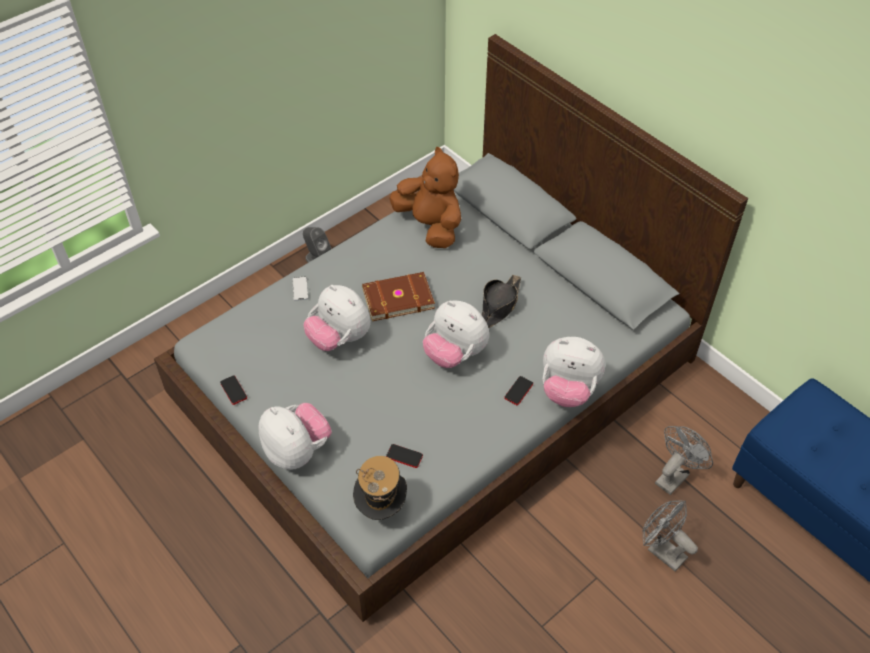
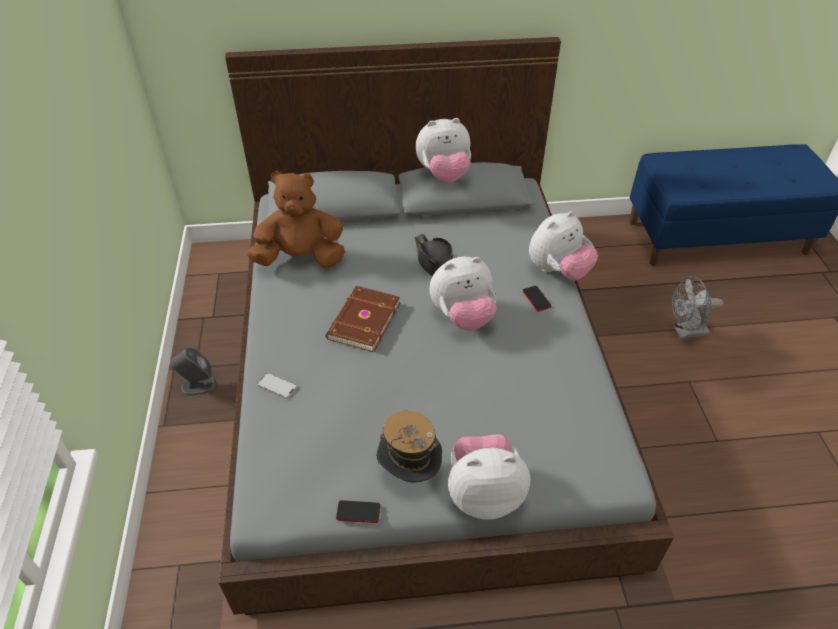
camera: 55 degrees left, 5 degrees down
(339, 338) = (371, 386): plush toy -> plush toy (444, 175)
(381, 507) = (601, 457): hat -> hat (409, 472)
(404, 456) = (552, 410): phone -> none
(674, 475) = (624, 288): grey fan -> none

